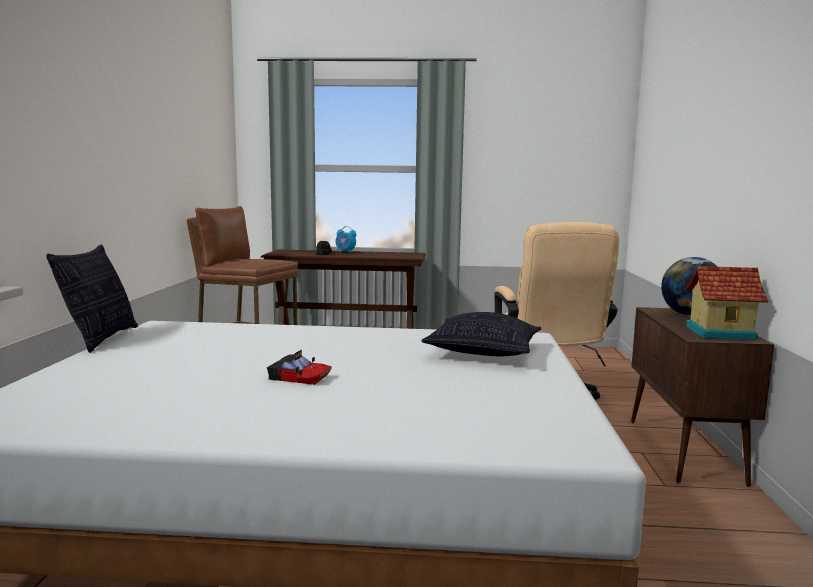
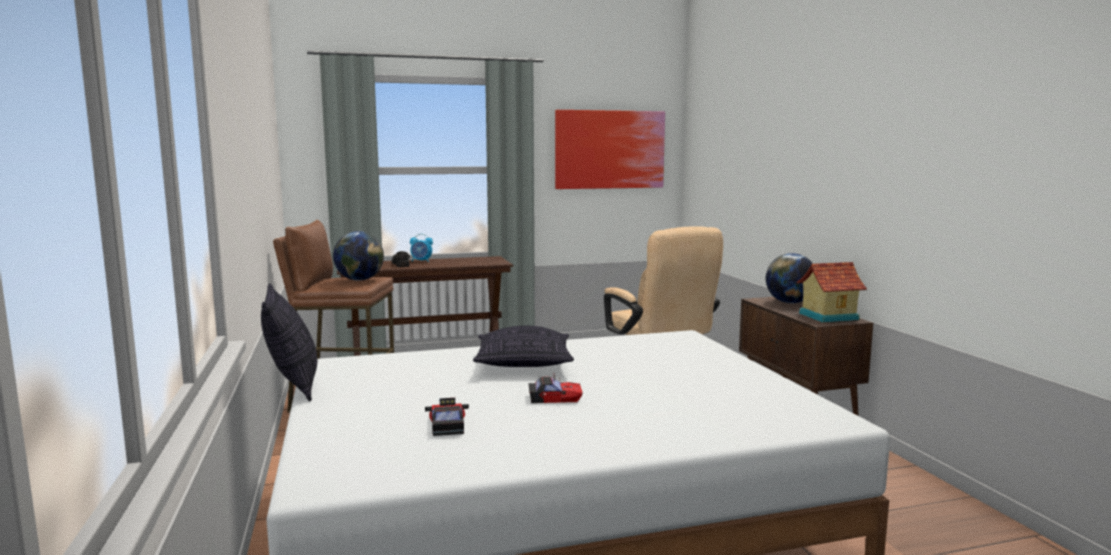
camera: 20 degrees left, 0 degrees up
(161, 387) = (447, 424): none -> toy car
(261, 261) = (360, 280): none -> globe
(482, 353) = (668, 355): pillow -> pillow (523, 364)
(547, 151) = (609, 149): none -> picture

